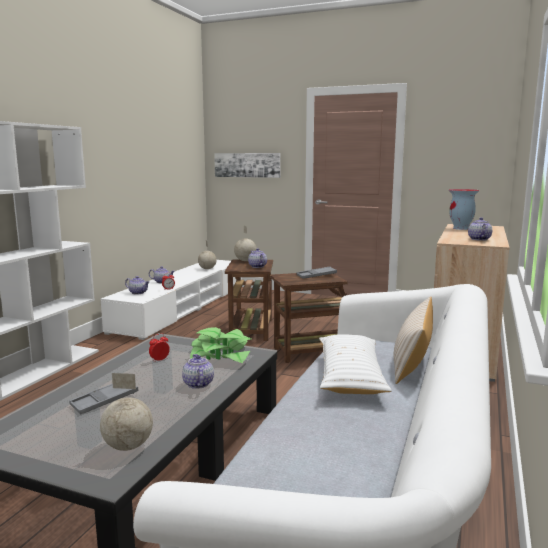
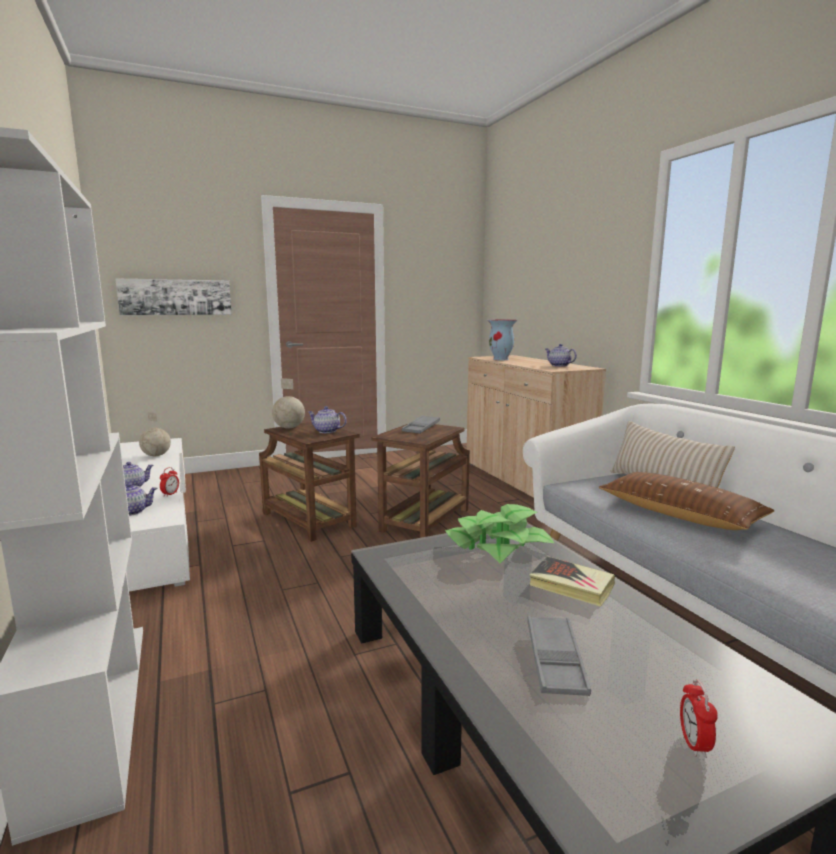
camera: 45 degrees left, 0 degrees up
(128, 446) = (734, 692): globe -> none
(159, 359) = (455, 579): alarm clock -> alarm clock (694, 744)
(197, 384) = (571, 586): teapot -> book
(350, 376) = (679, 514): white pillow -> brown pillow

